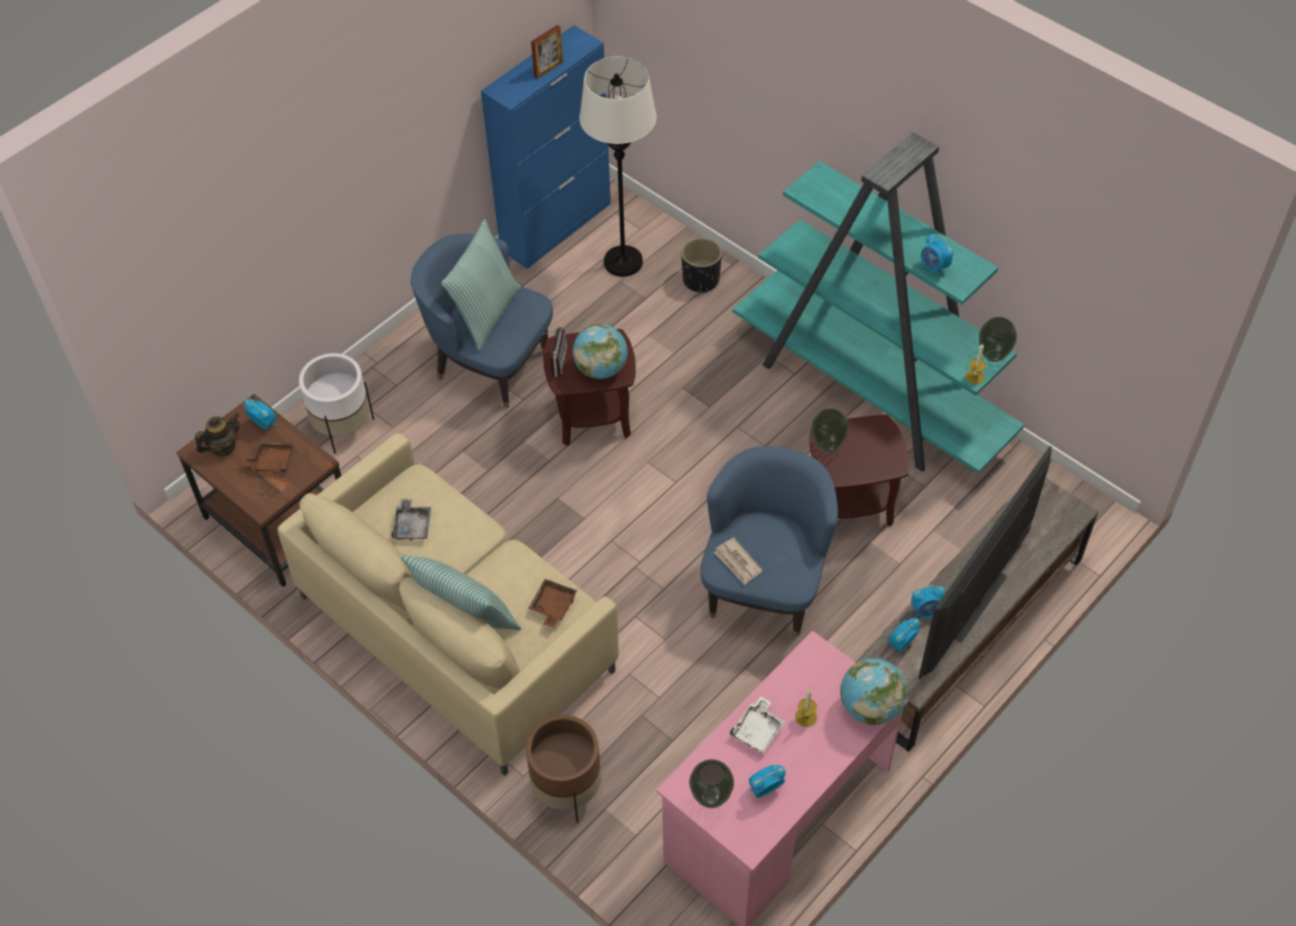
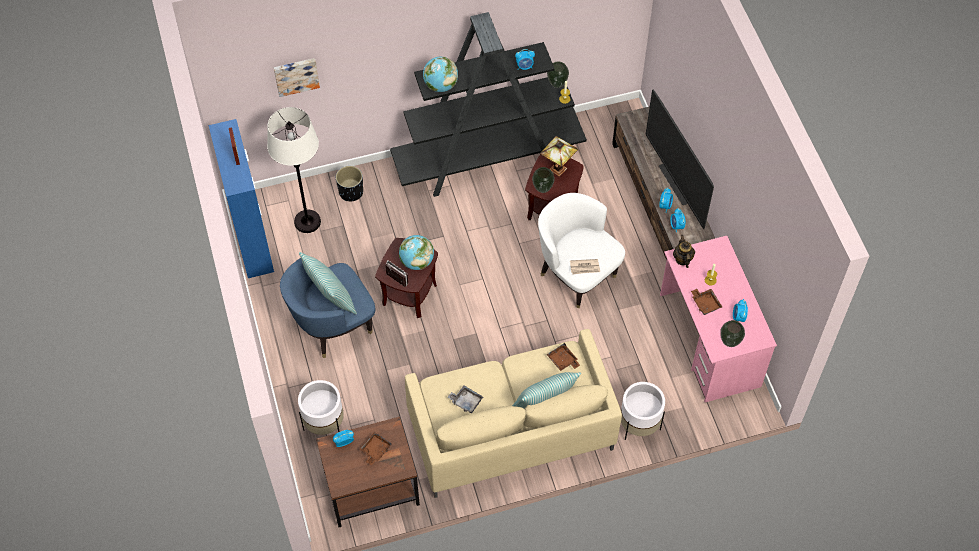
camera: 60 degrees left, 5 degrees up
(223, 447) = (346, 471): teapot -> teapot (682, 259)
(567, 790) = (639, 425): brown planter -> white planter
(698, 48) = (296, 75): none -> picture
(758, 730) = (705, 303): white tray -> brown tray
(765, 586) = (576, 274): blue armchair -> white armchair
(870, 707) = (721, 251): globe -> globe (440, 85)
(871, 393) = (488, 159): turquoise bookcase -> black bookcase
(873, 448) = (558, 170): none -> table lamp

